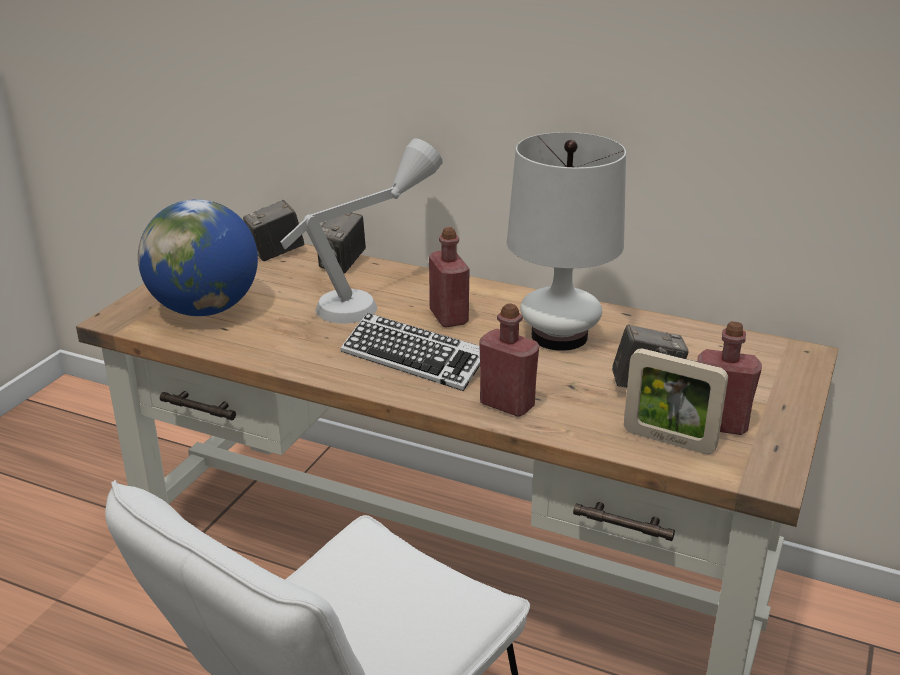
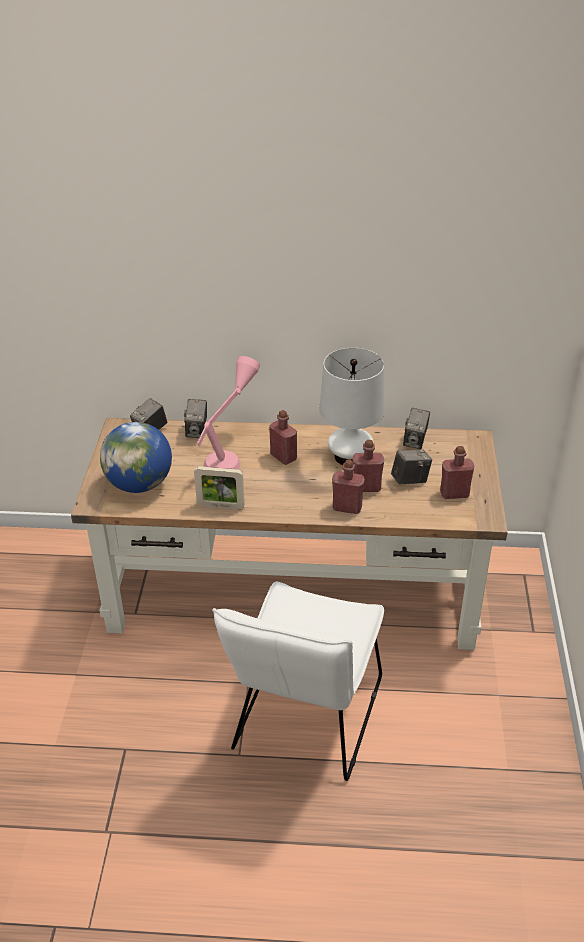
camera: 20 degrees left, 10 degrees up
(371, 298) = (231, 453): grey table lamp -> pink table lamp
(414, 359) = (282, 491): keyboard -> none
(561, 383) = (366, 487): none -> red bottle
(669, 441) = (435, 509): picture frame -> picture frame (220, 506)
(686, 337) = (415, 441): none -> camera

